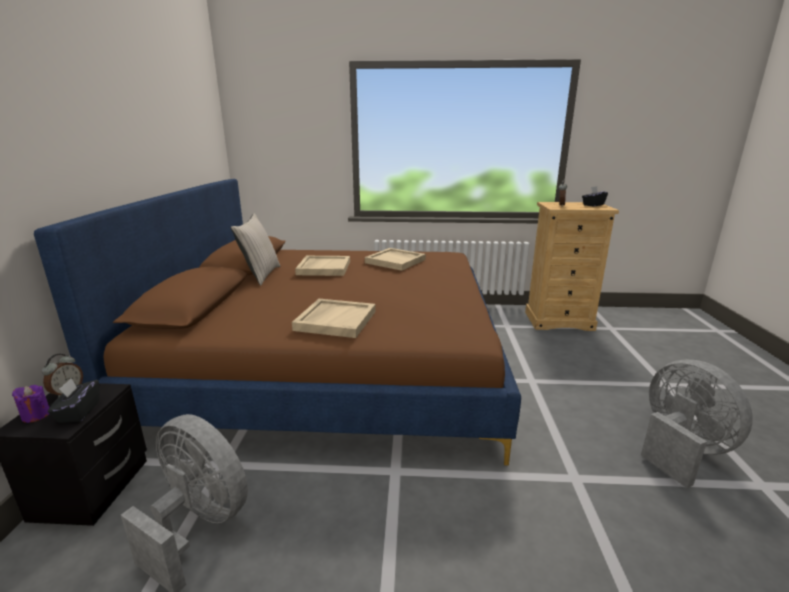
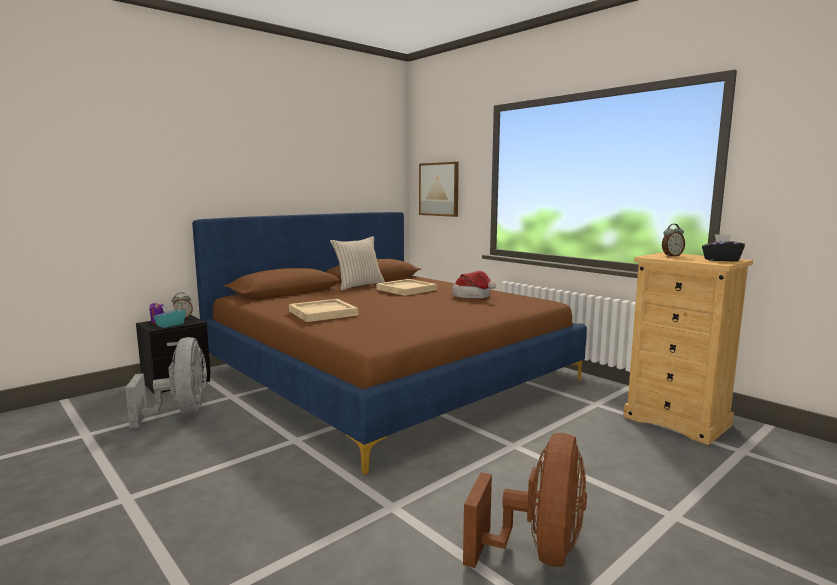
camera: 45 degrees right, 10 degrees down
(79, 412) = (170, 325): black tissue box -> turquoise tissue box
(277, 151) = (439, 189): none -> picture
(396, 261) = (473, 296): beige tray -> hat
(680, 449) = (538, 552): grey fan -> brown fan

